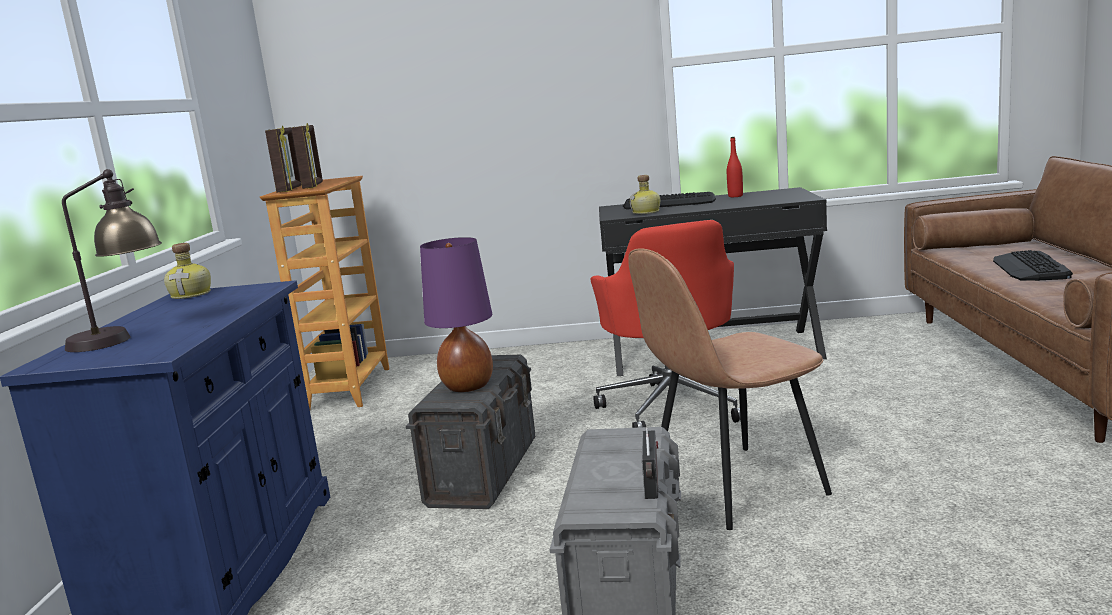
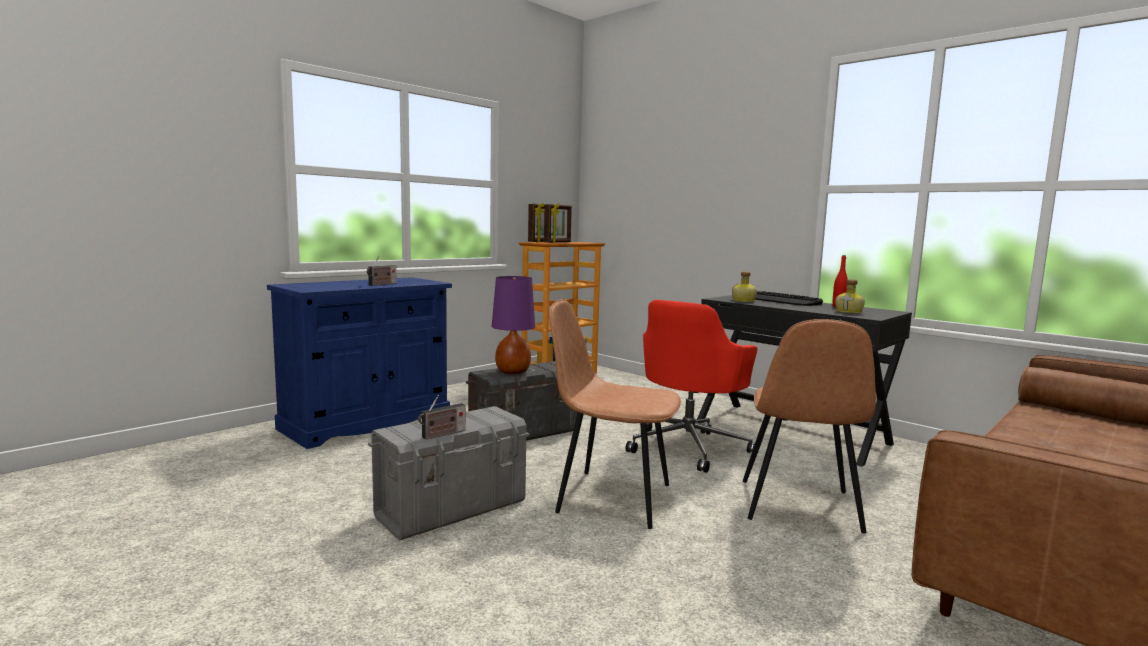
camera: 40 degrees right, 5 degrees down
(124, 338) = (328, 284): table lamp -> none
(192, 294) = (408, 279): bottle -> bottle (849, 312)
(214, 311) = (381, 284): none -> radio
(868, 413) = (799, 507): none -> brown chair
(1030, 268) = (1065, 440): keyboard -> none

